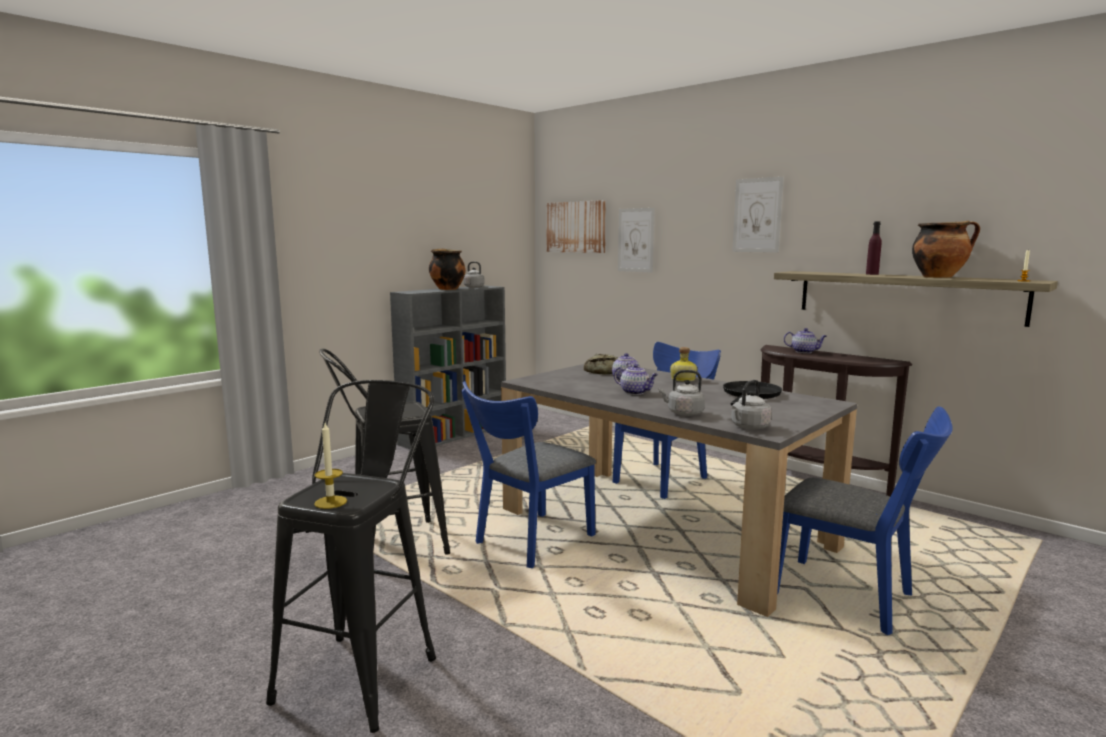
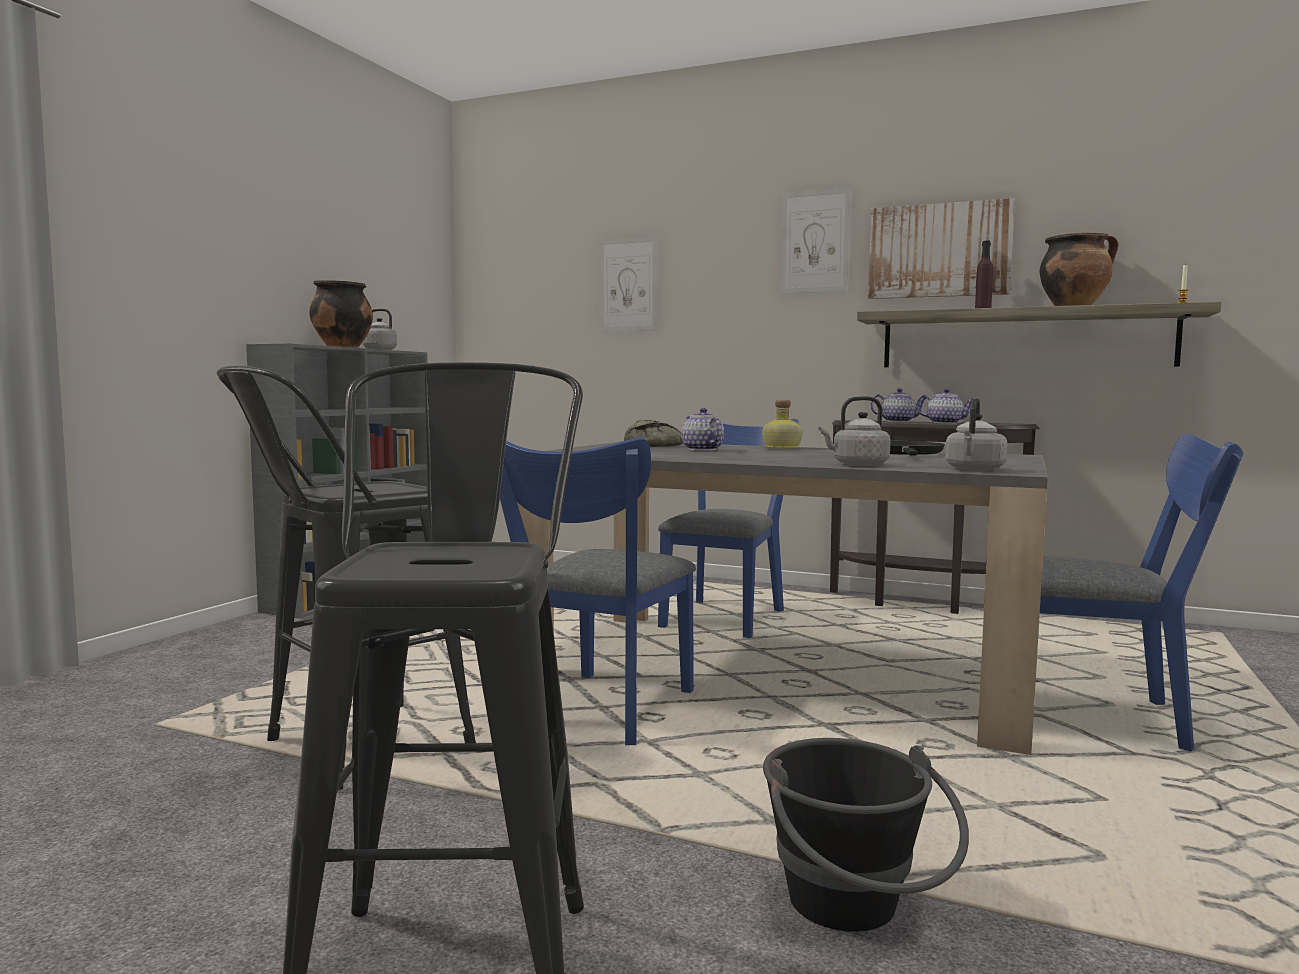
camera: 20 degrees left, 5 degrees down
(330, 502) = (439, 569): candle -> none
(565, 693) = (855, 913): none -> black bucket
(576, 227) = (527, 270): picture -> picture (939, 251)
(635, 392) = (745, 455): teapot -> teapot (945, 423)

